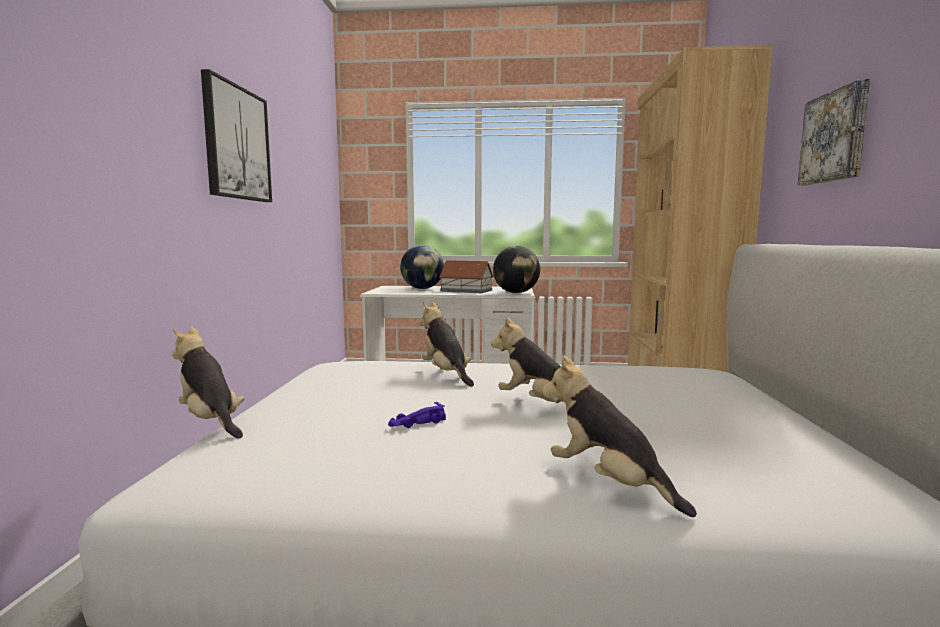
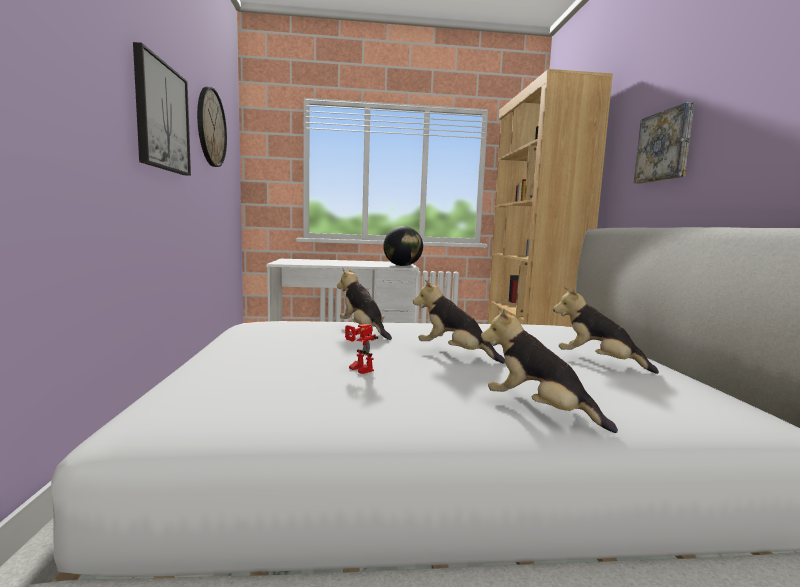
camera: 10 degrees left, 0 degrees up
(211, 421) = (159, 372): plush toy -> plush toy (598, 363)
(299, 146) = (211, 127): none -> wall clock
(416, 424) = (357, 369): purple toy car -> toy robot
(422, 288) = (319, 261): globe -> none
(466, 291) = (358, 263): toy house -> none

